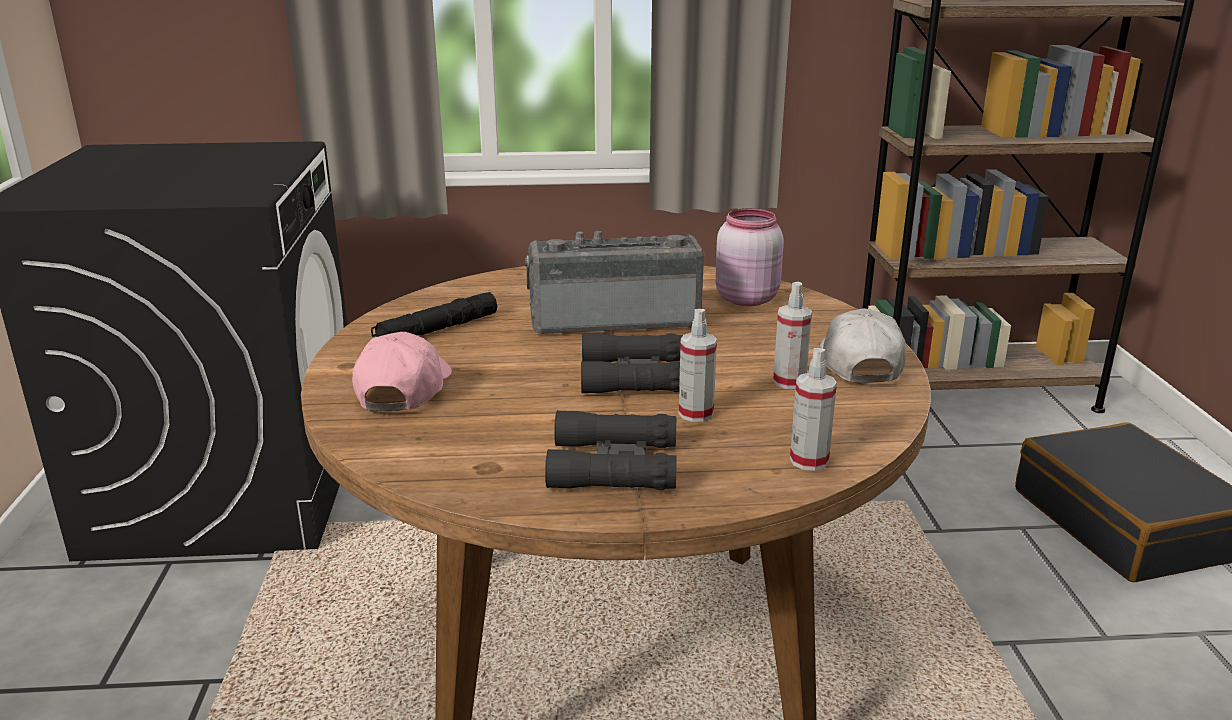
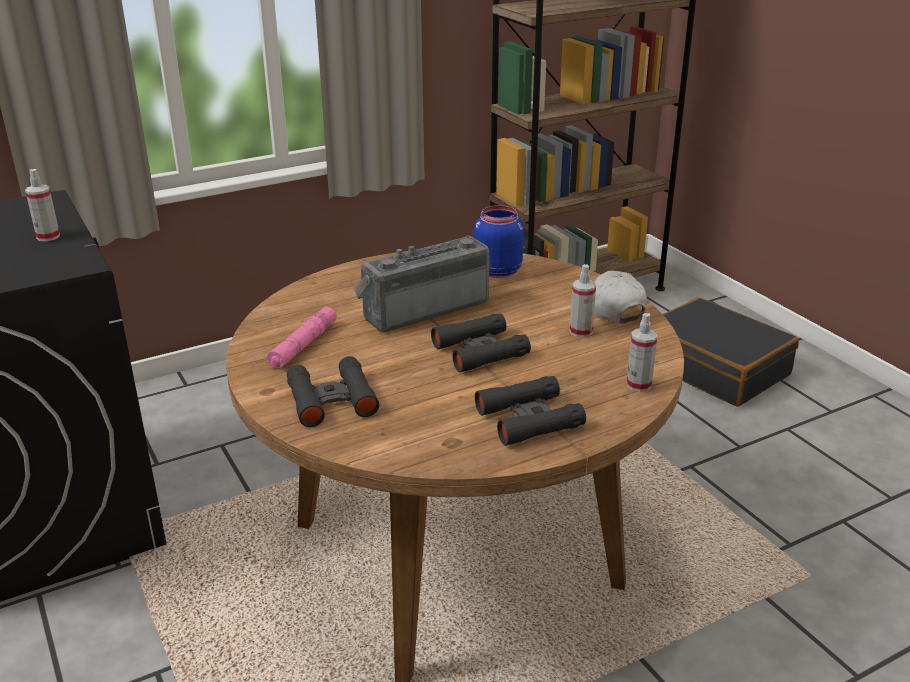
camera: 25 degrees left, 5 degrees up
(403, 389) = (331, 400): pink cap -> black binoculars
(437, 330) = (303, 345): black flashlight -> pink flashlight
(696, 413) = (545, 369): spray bottle -> spray bottle (48, 237)
(746, 298) = (497, 271): pink jar -> blue jar

